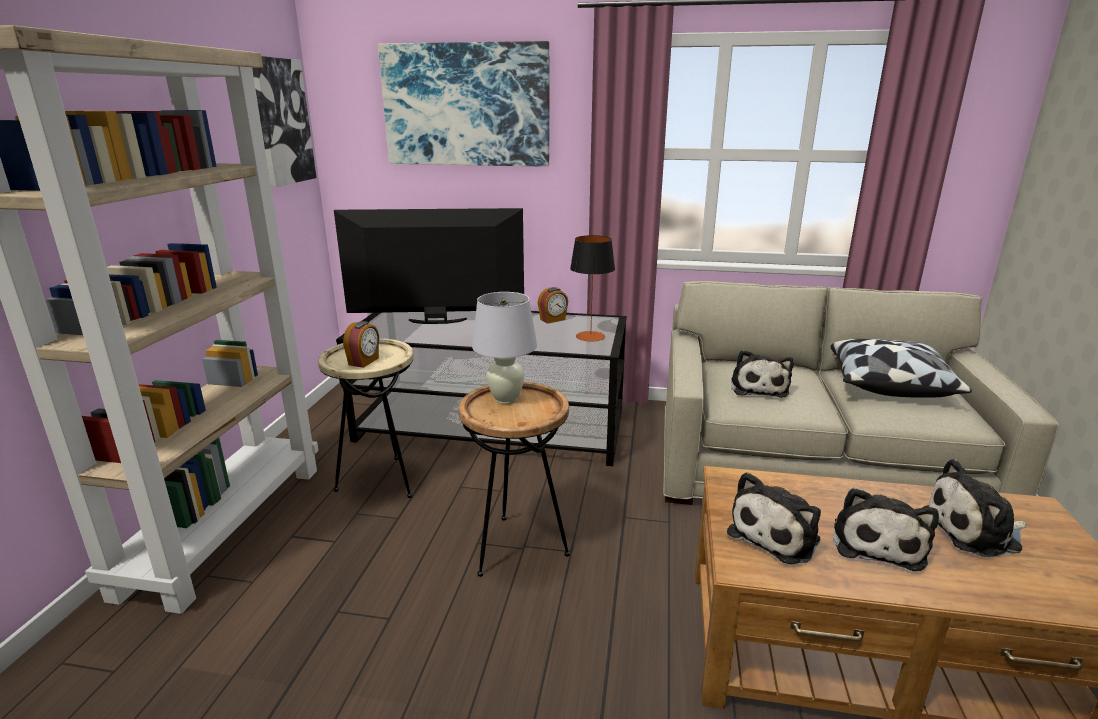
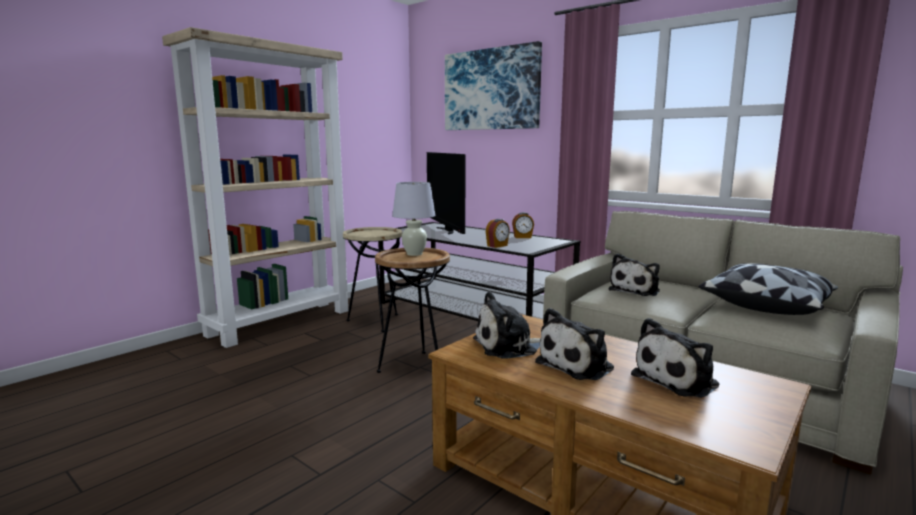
camera: 30 degrees right, 10 degrees down
(281, 122) = (384, 103): picture -> none
(364, 361) = (368, 234): alarm clock -> alarm clock (497, 246)
(436, 321) = (446, 230): television -> television turned 135 degrees counterclockwise
(590, 336) = (533, 245): table lamp -> none
(975, 531) = (678, 380): plush toy -> plush toy turned 60 degrees counterclockwise

